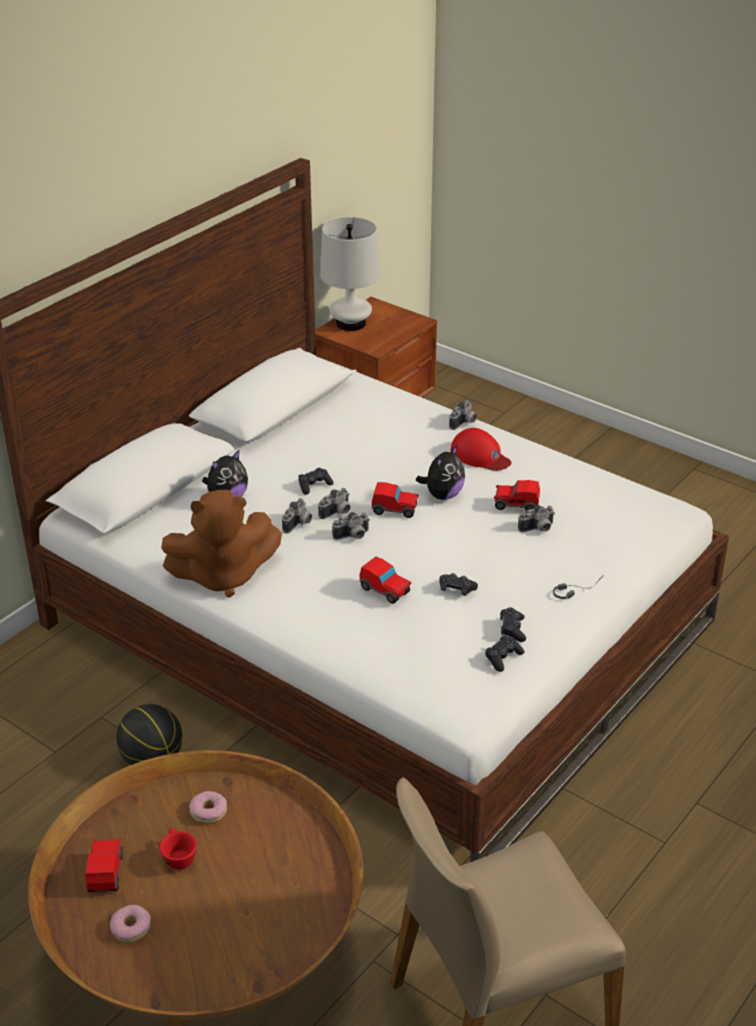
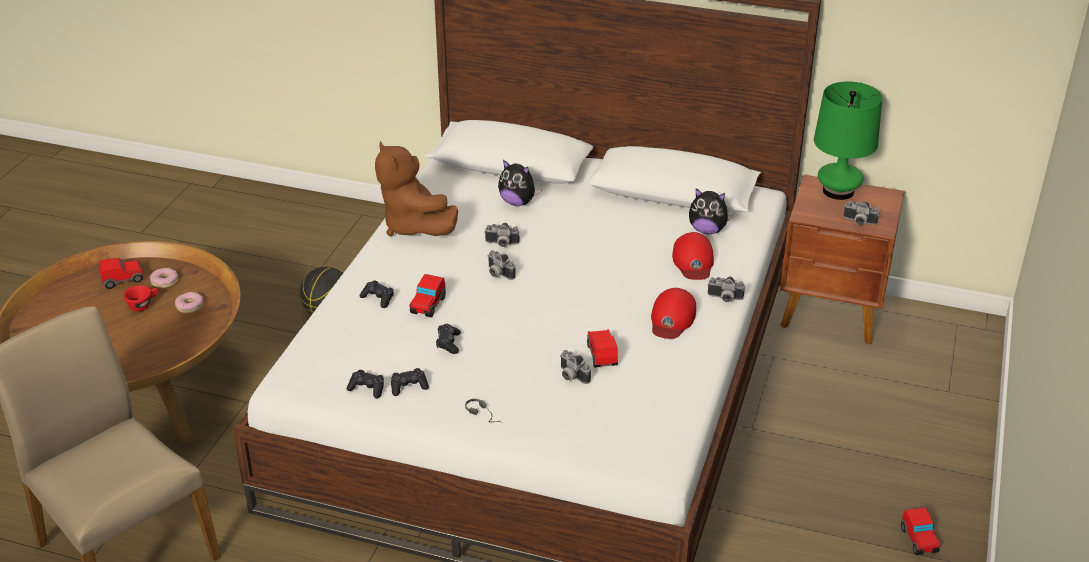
camera: 70 degrees right, 0 degrees up
(131, 928) = (77, 303): donut -> donut (164, 281)
(314, 485) = (563, 239): black game controller -> black game controller (378, 298)
(337, 513) = (528, 259): camera -> camera (858, 222)
(350, 323) = (838, 191): white table lamp -> green table lamp
(395, 510) = (550, 287): toy car -> toy car (919, 540)
(400, 424) = (693, 261): none -> red cap
(443, 495) = (591, 309): plush toy -> plush toy (707, 230)

